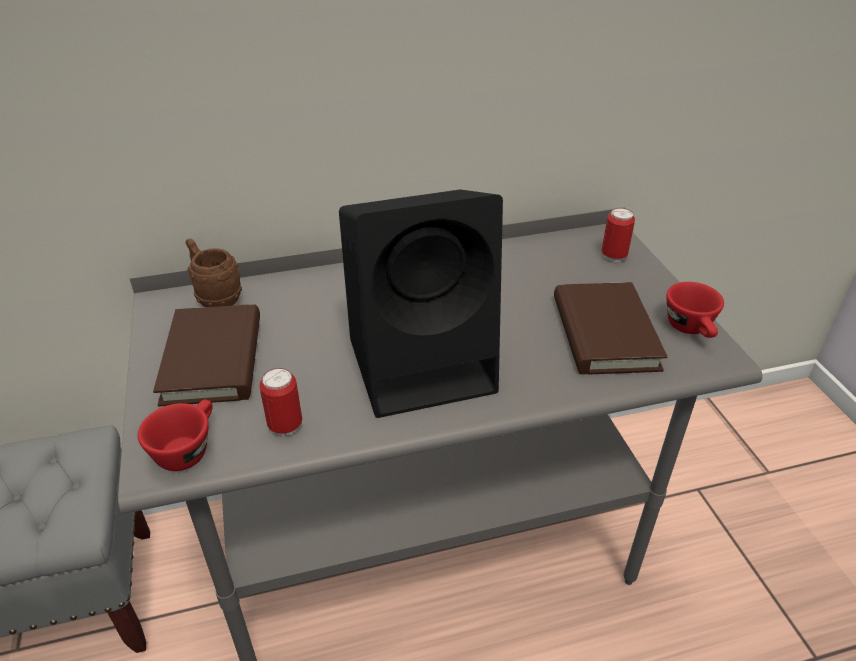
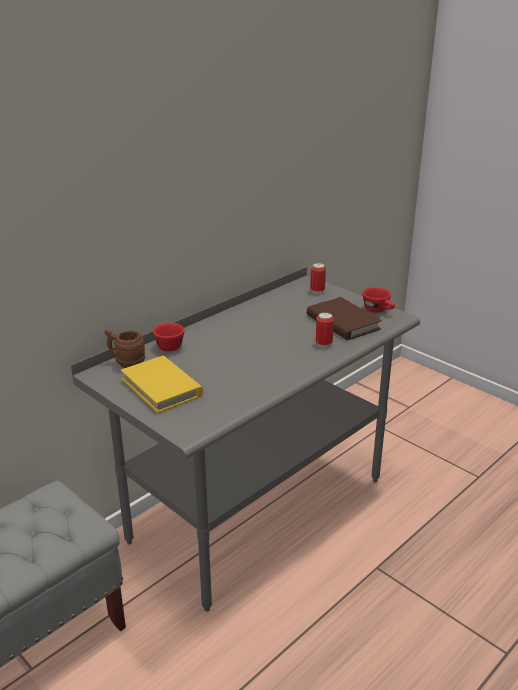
camera: 30 degrees left, 10 degrees down
(187, 448) = (194, 422): red cup -> red cup (169, 345)
(213, 359) = (161, 387): brown book -> yellow book
(285, 425) = (233, 399): can -> can (324, 344)
(425, 363) = (272, 357): black speaker -> none

